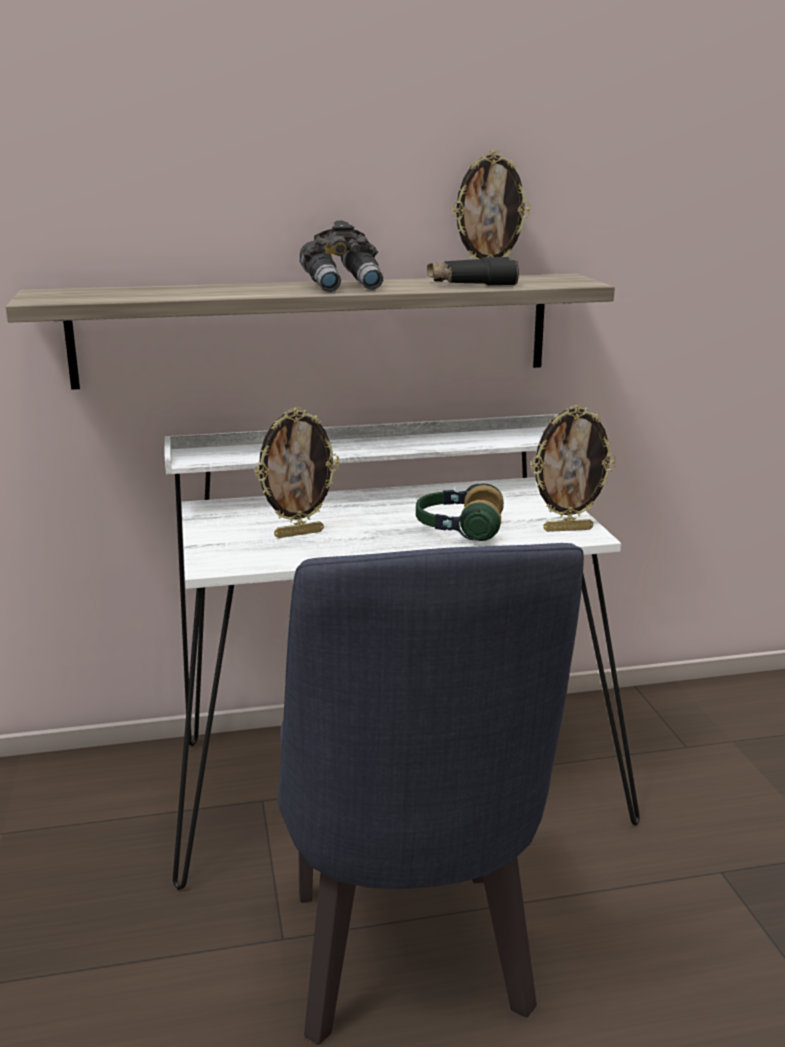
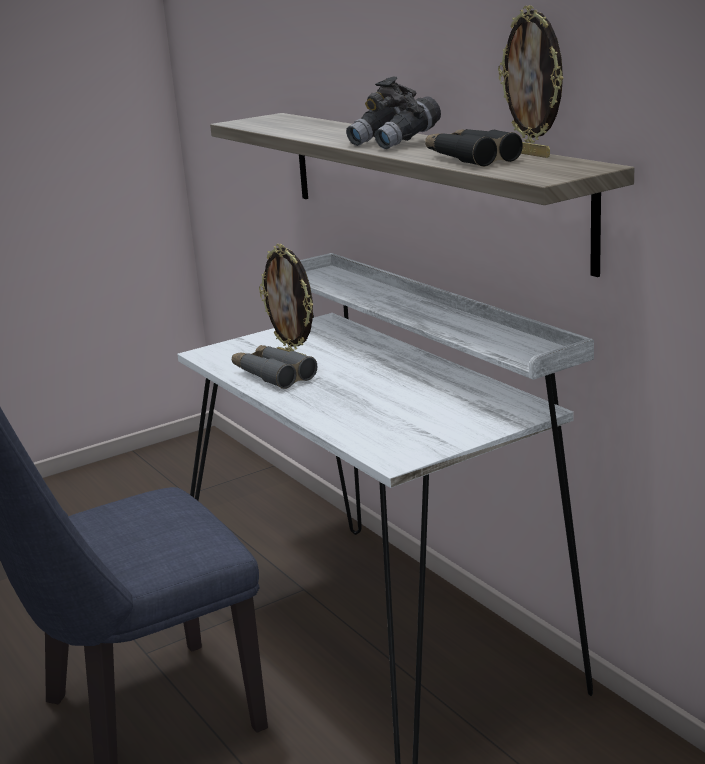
camera: 70 degrees right, 0 degrees up
(331, 546) = (273, 375): none -> grey binoculars
(458, 530) = (355, 406): headphones -> none
(567, 529) = (404, 447): picture frame -> none

